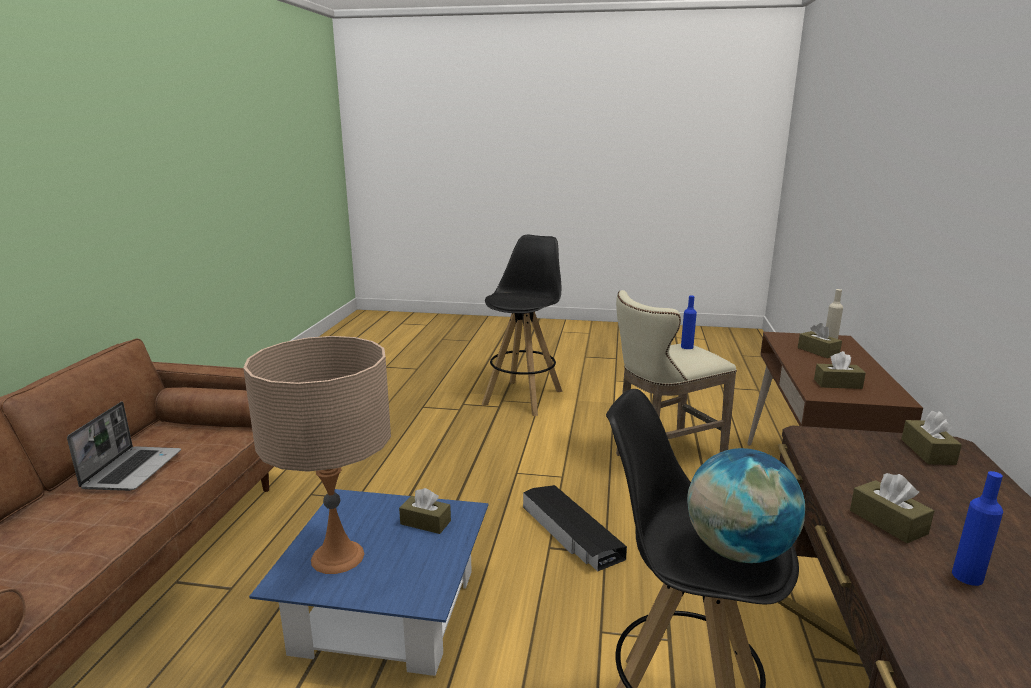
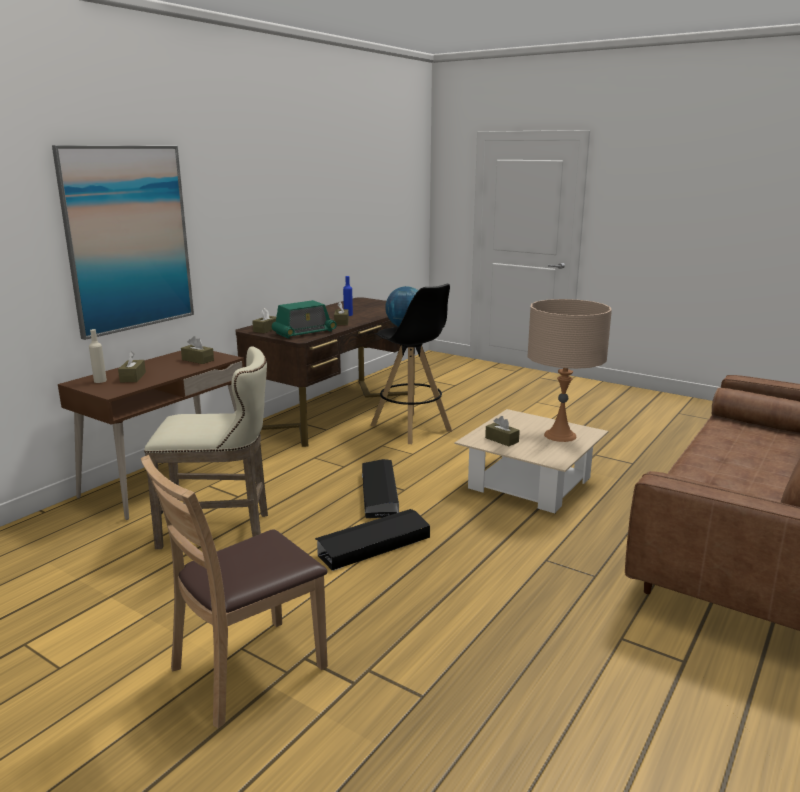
camera: 155 degrees left, 0 degrees up
(132, 469) = (741, 479): laptop -> none
(386, 611) = (529, 483): blue coffee table -> beige coffee table
(521, 474) = (373, 545): none -> black storage box
(523, 397) = (247, 670): black stool -> brown chair
(687, 347) = (183, 422): blue bottle -> none
(851, 457) = (304, 332): none -> radio
(932, 217) = (128, 239): none -> picture

